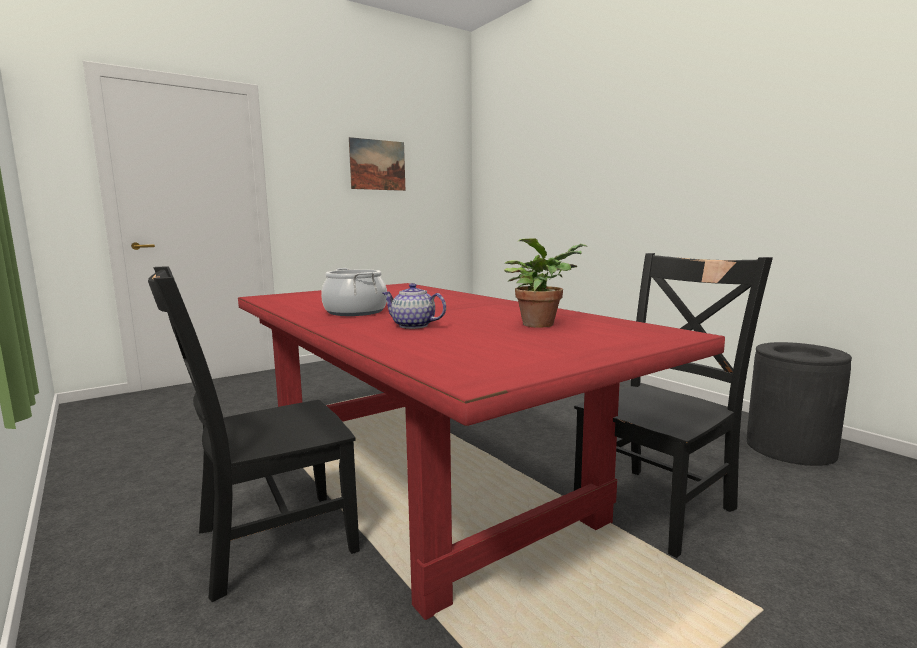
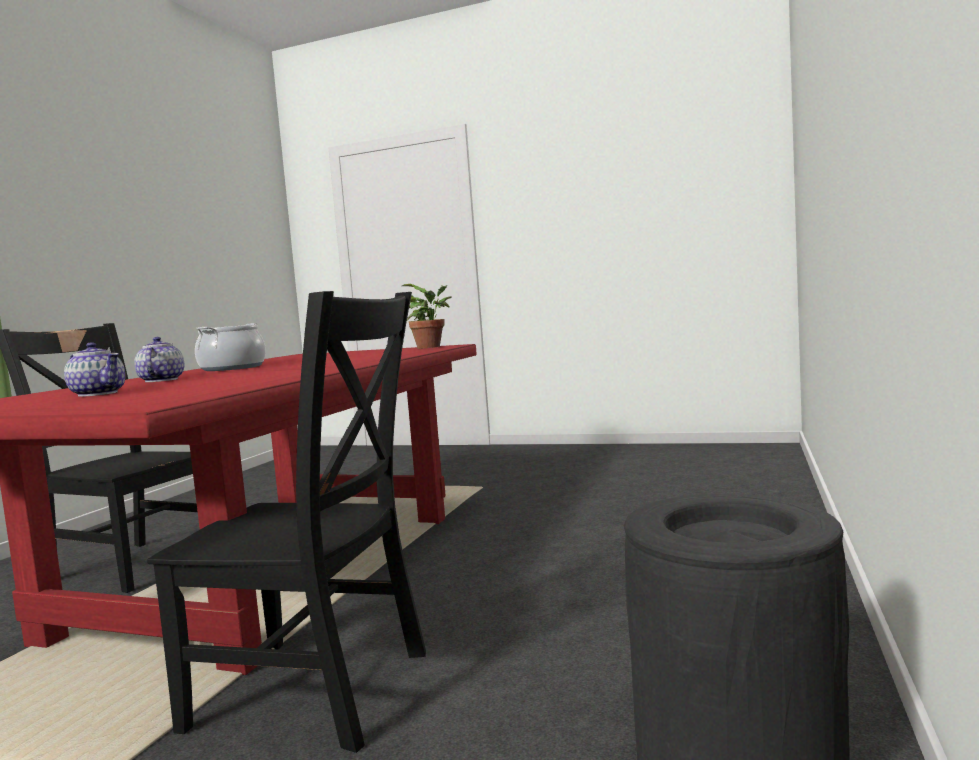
camera: 55 degrees right, 5 degrees down
(377, 165) = (614, 184): picture -> none
(502, 338) = (98, 394): none -> teapot
(541, 324) = (193, 386): potted plant -> potted plant (431, 347)

